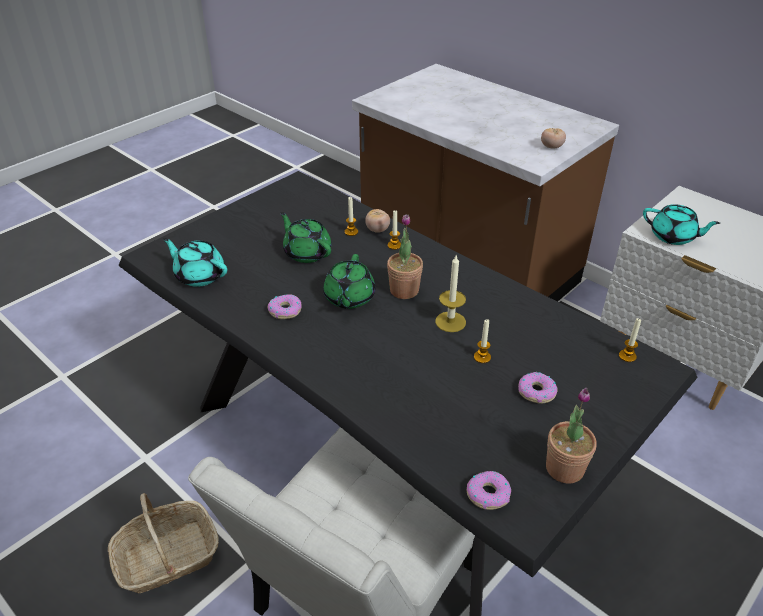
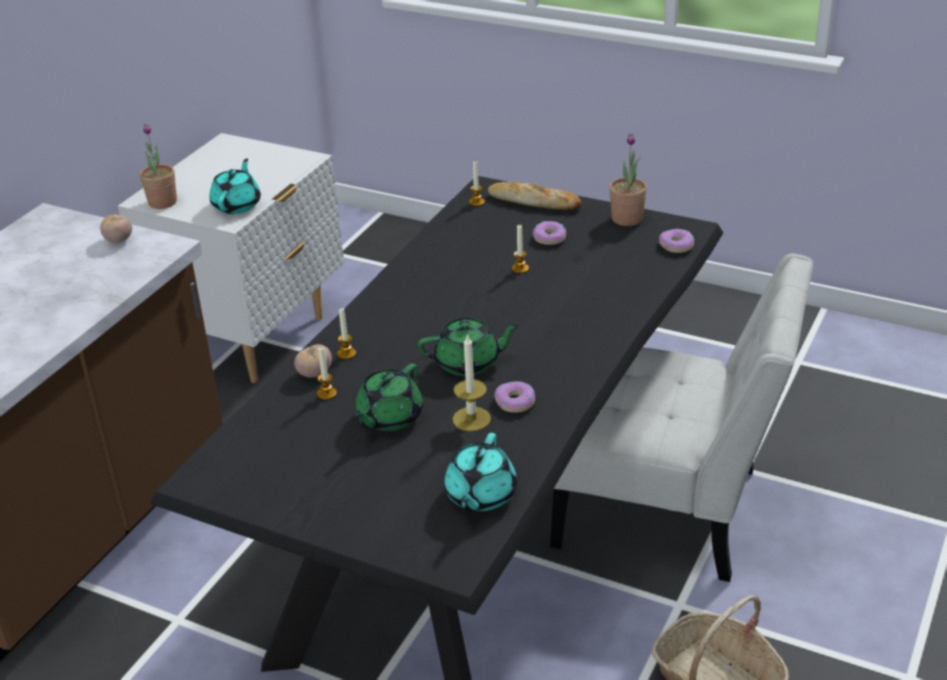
camera: 105 degrees left, 5 degrees down
(404, 290) = (436, 329): potted plant -> potted plant (162, 202)
(450, 322) = (476, 293): candle -> candle (471, 419)
(622, 399) = (534, 201): none -> bread

